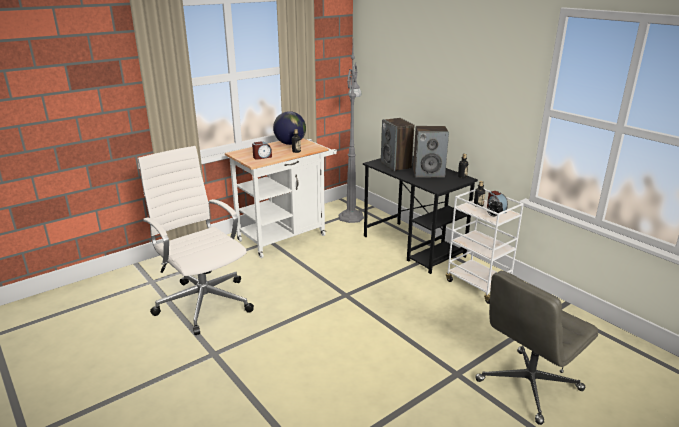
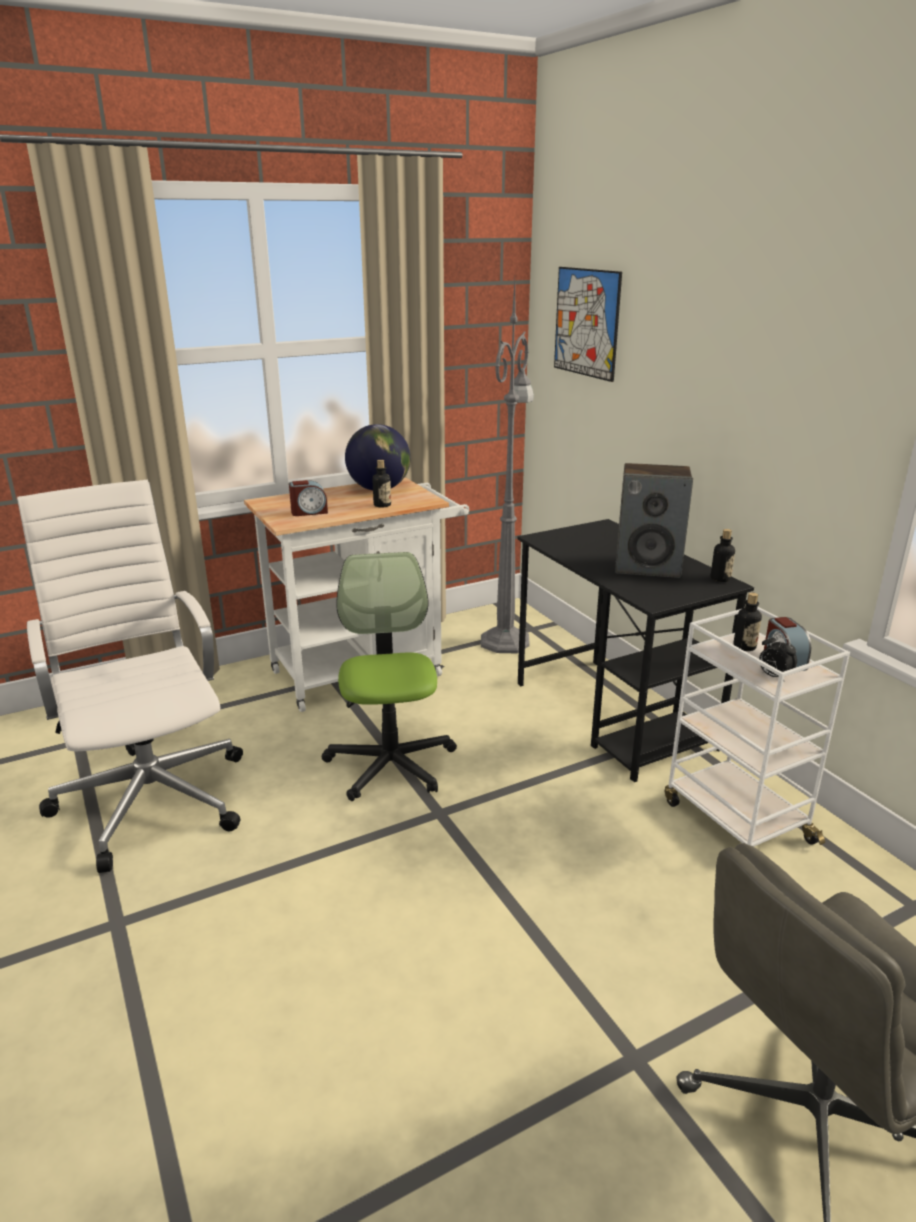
camera: 10 degrees right, 0 degrees up
(315, 277) = (390, 764): none -> office chair
(386, 57) = (586, 322): none -> picture
(396, 165) = (584, 545): speaker -> none

